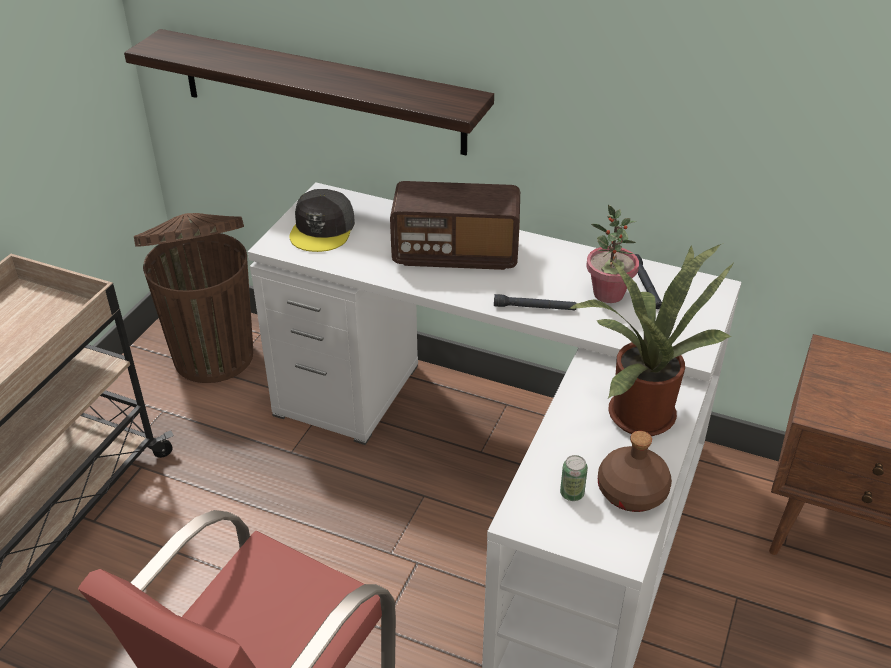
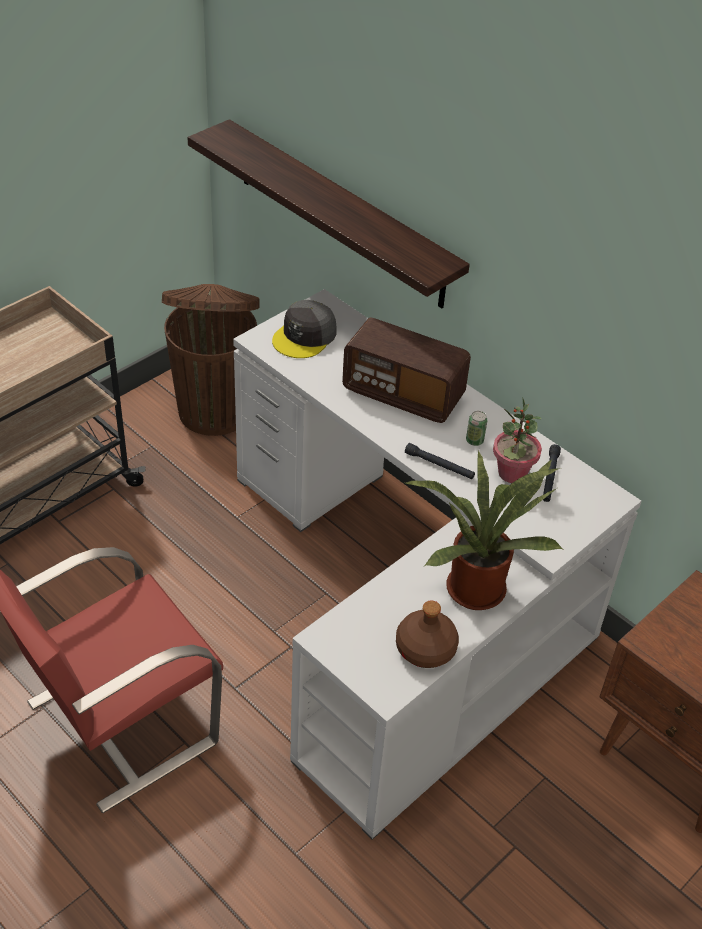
camera: 20 degrees right, 5 degrees up
(572, 493) = (376, 632): can -> can (474, 440)

